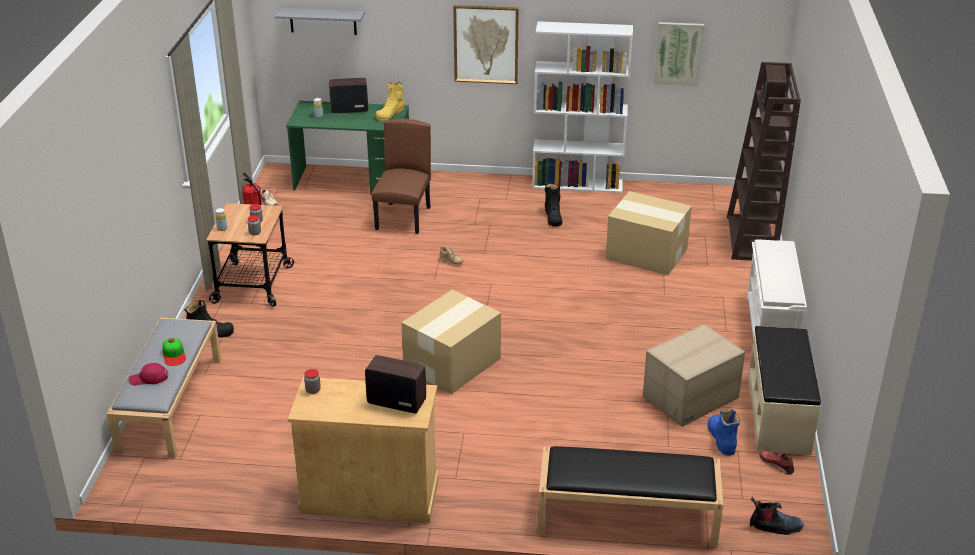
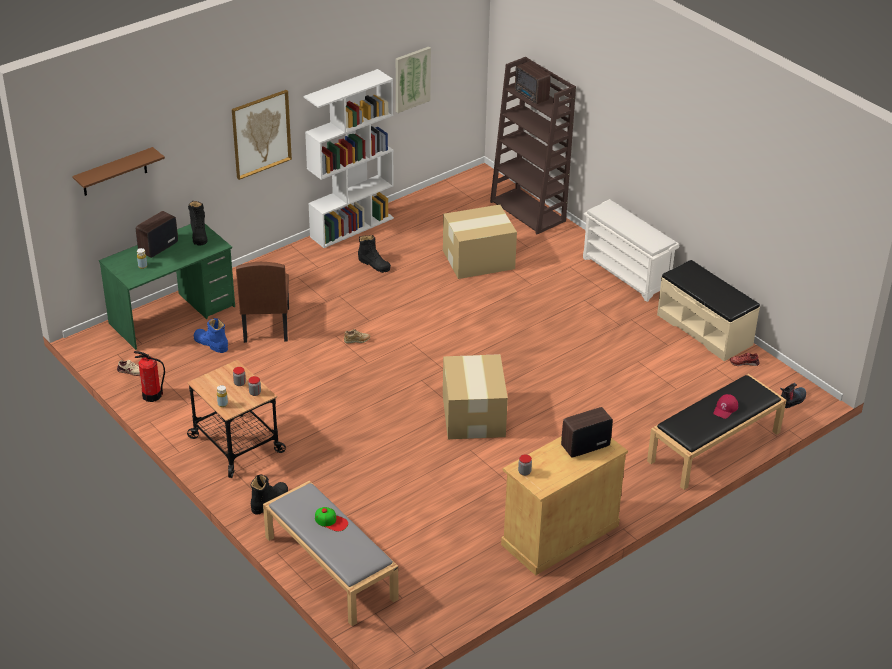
camera: 45 degrees left, 5 degrees up
(149, 378) = (343, 548): red cap -> red cap (725, 409)
(323, 21) = (114, 172): grey shelf -> brown shelf
(390, 113) = (199, 234): yellow boot -> black boot
(404, 218) = (265, 325): brown chair -> brown chair turned 150 degrees counterclockwise
(691, 398) = (645, 349): cardboard box -> none
(721, 438) = (696, 365): blue boot -> blue boot (211, 344)

